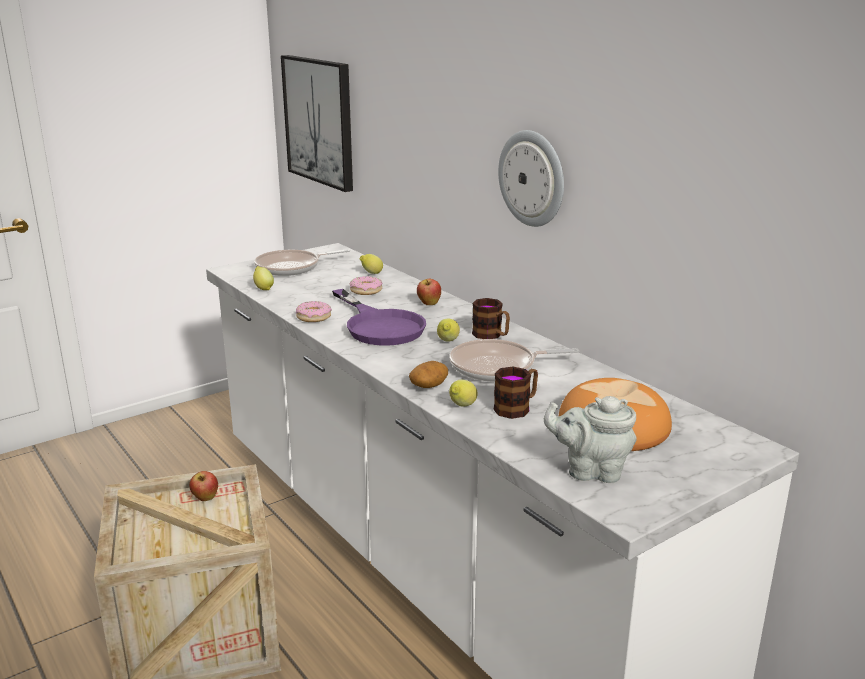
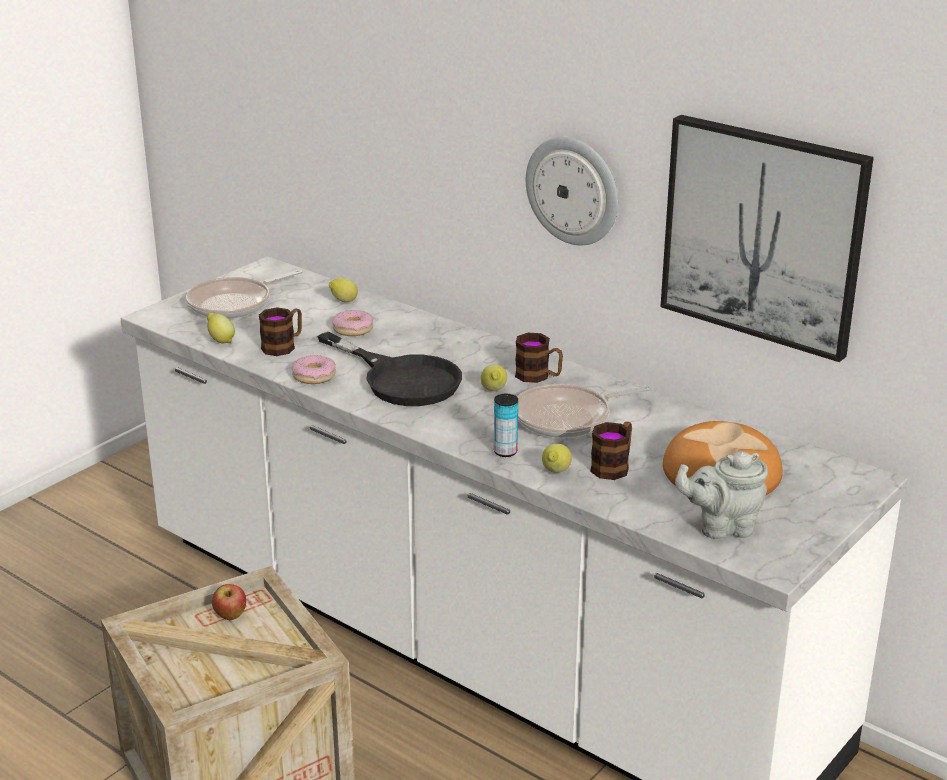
camera: 15 degrees left, 5 degrees up
(306, 296) = (283, 346): none -> mug
(319, 121) = (227, 96): picture -> picture (763, 235)
(379, 325) = (401, 378): purple frying pan -> black frying pan
(429, 304) = (441, 340): apple -> none
(429, 385) = (505, 452): potato -> can

